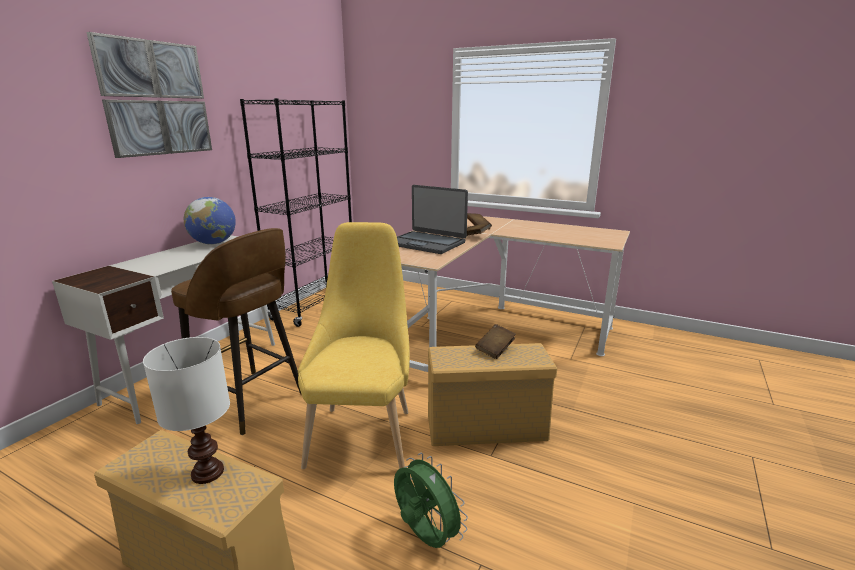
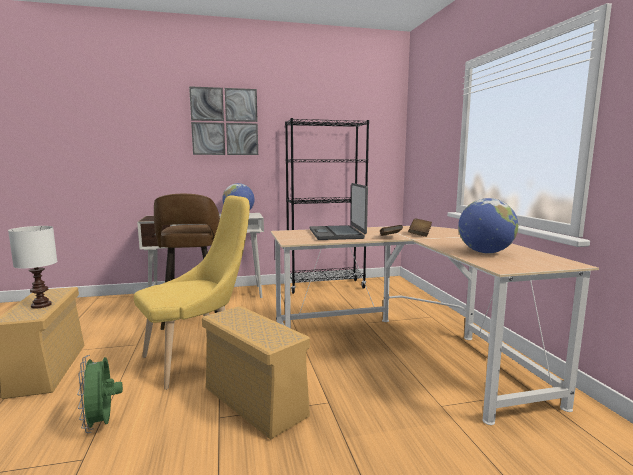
camera: 50 degrees right, 10 degrees down
(425, 536) = (102, 424): green fan -> green fan turned 150 degrees clockwise
(495, 349) = (266, 324): brown book -> none
(564, 234) = (485, 252): none -> globe

